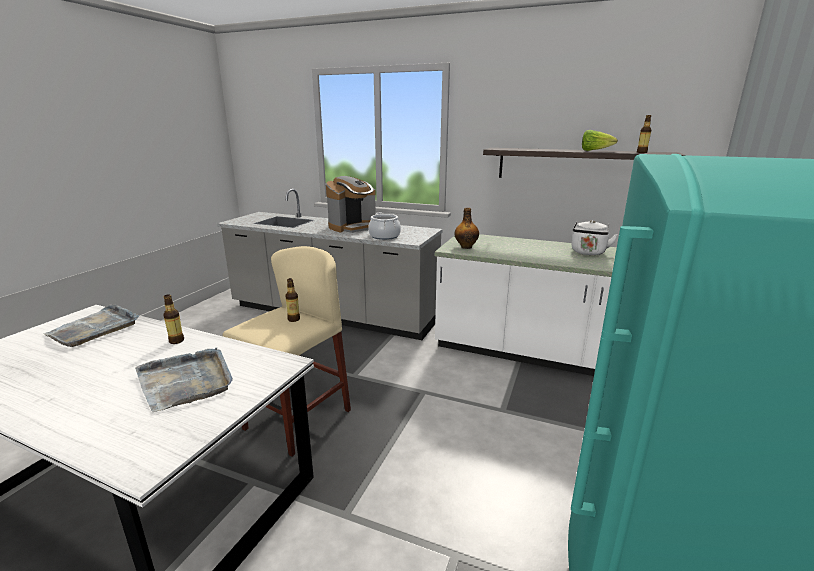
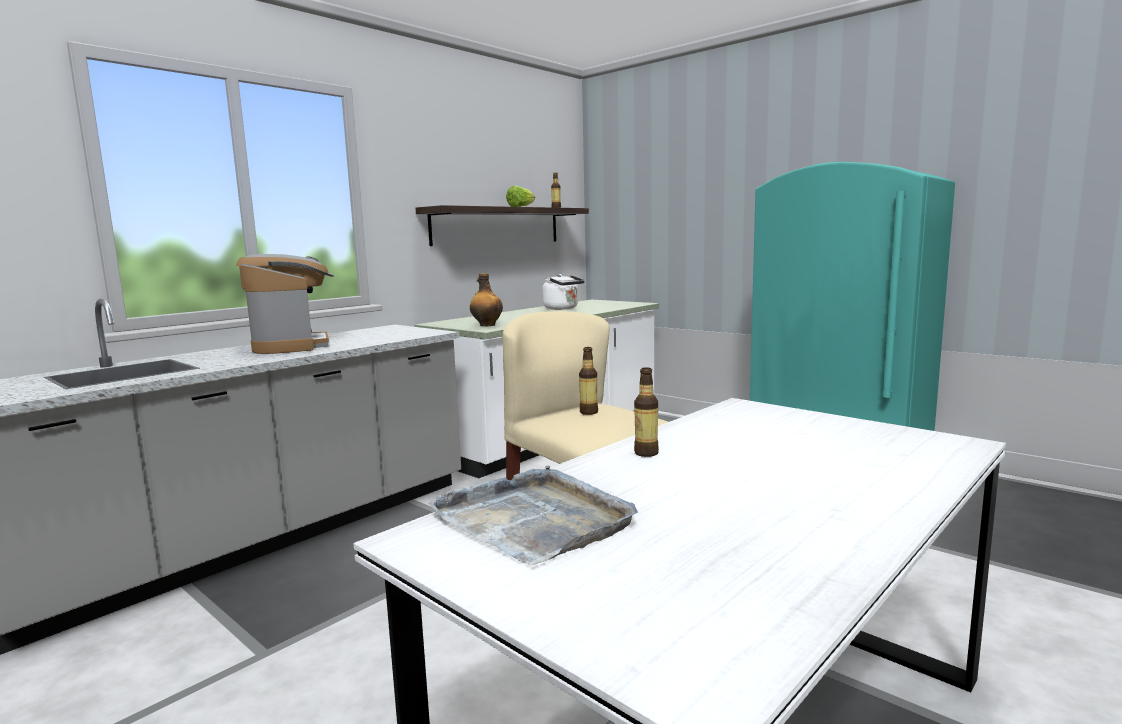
camera: 70 degrees left, 10 degrees down
(186, 381) = (780, 440): grey tray -> none
(384, 236) = (385, 338): cooking pot -> none

